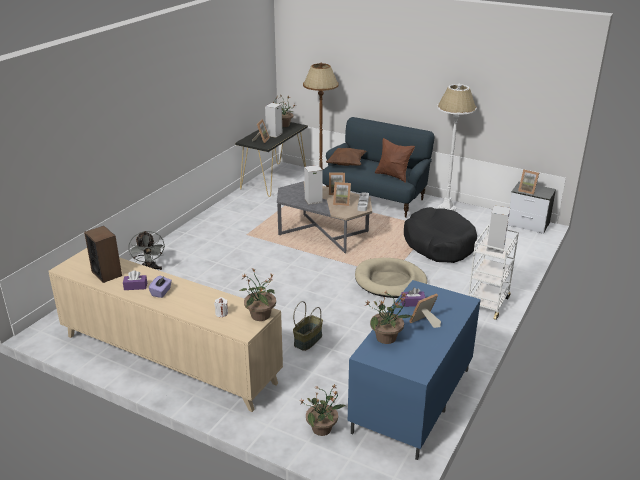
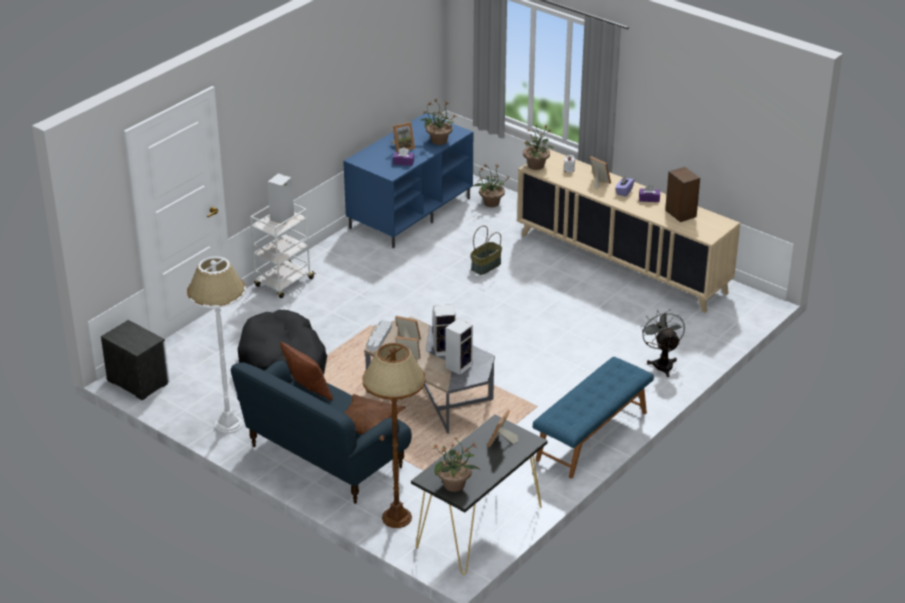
camera: 170 degrees left, 5 degrees up
(208, 222) = (592, 436): none -> blue bench
(274, 135) = (477, 455): speaker -> speaker (459, 366)
(390, 281) = (374, 318): beige dog bed -> none
(527, 191) = (143, 336): picture frame -> picture frame (598, 183)

